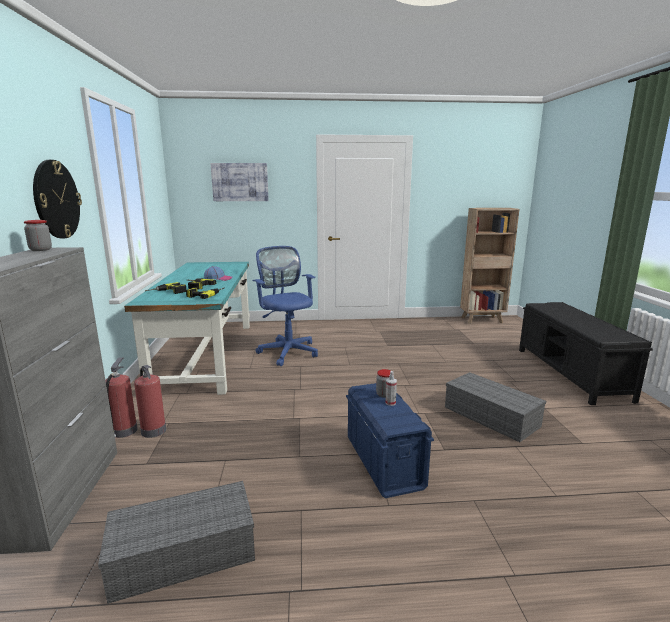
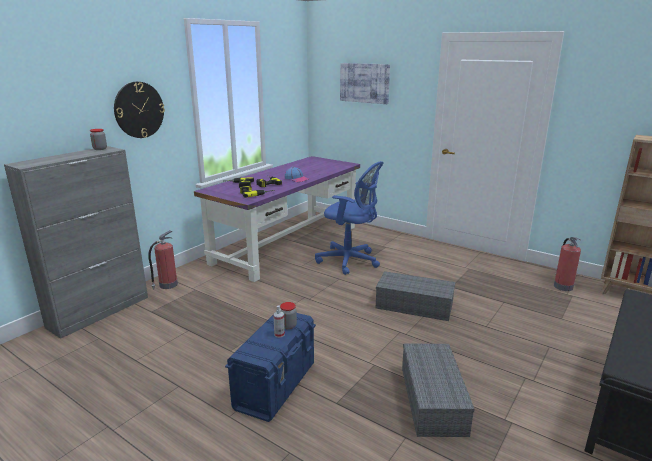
camera: 40 degrees right, 5 degrees up
(153, 430) = (181, 291): fire extinguisher -> fire extinguisher (562, 286)
(181, 555) = (96, 374): grey storage box -> grey storage box (413, 306)
(206, 354) = (287, 244): turquoise desk -> purple desk
(288, 351) = (350, 261): blue office chair -> blue office chair turned 105 degrees clockwise

